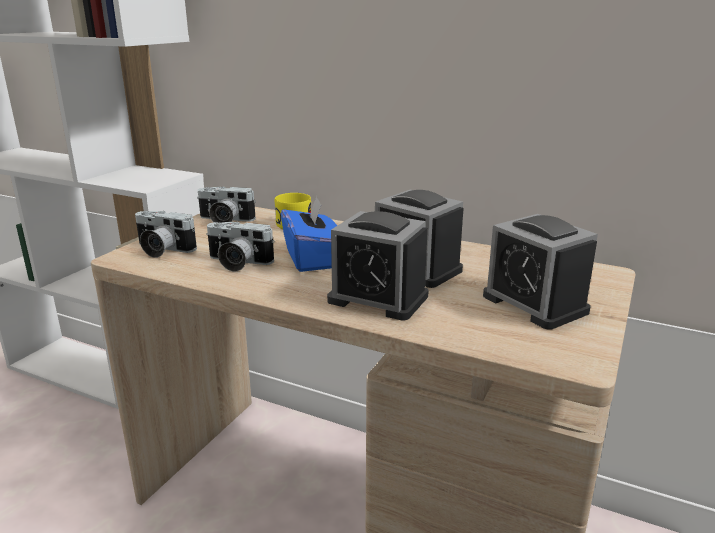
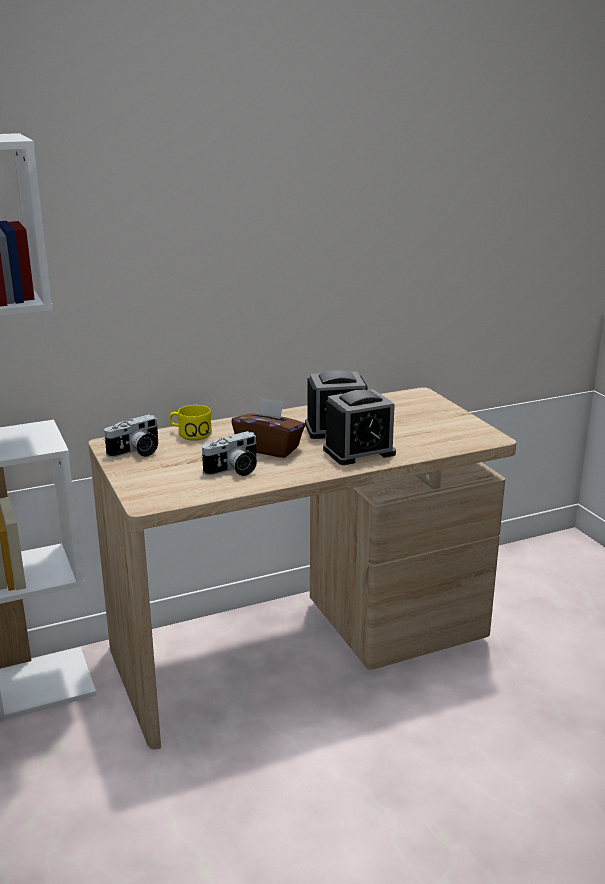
camera: 50 degrees left, 0 degrees up
(162, 250) = (158, 487): camera -> none
(312, 259) = (269, 448): blue tissue box -> brown tissue box
(534, 304) = (426, 422): alarm clock -> none

